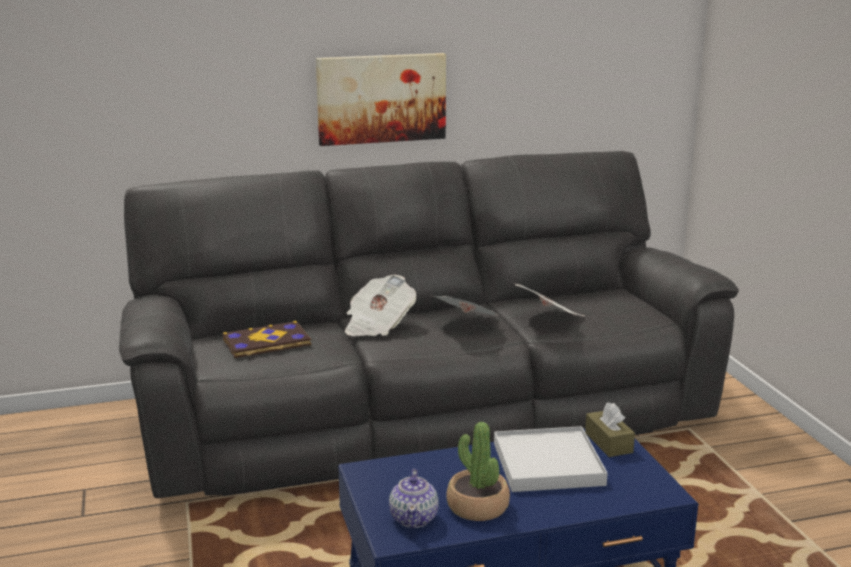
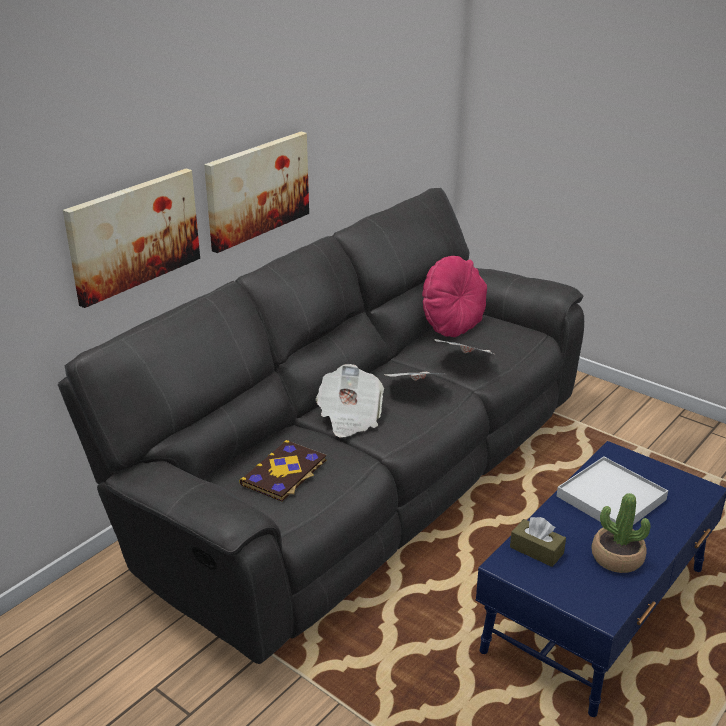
camera: 35 degrees left, 10 degrees up
(228, 104) = (133, 235): none -> picture
(414, 518) = (593, 589): teapot -> none
(581, 296) = (452, 328): none -> pink pillow
(608, 442) = (622, 461): brown tissue box -> brown tissue box (536, 550)

